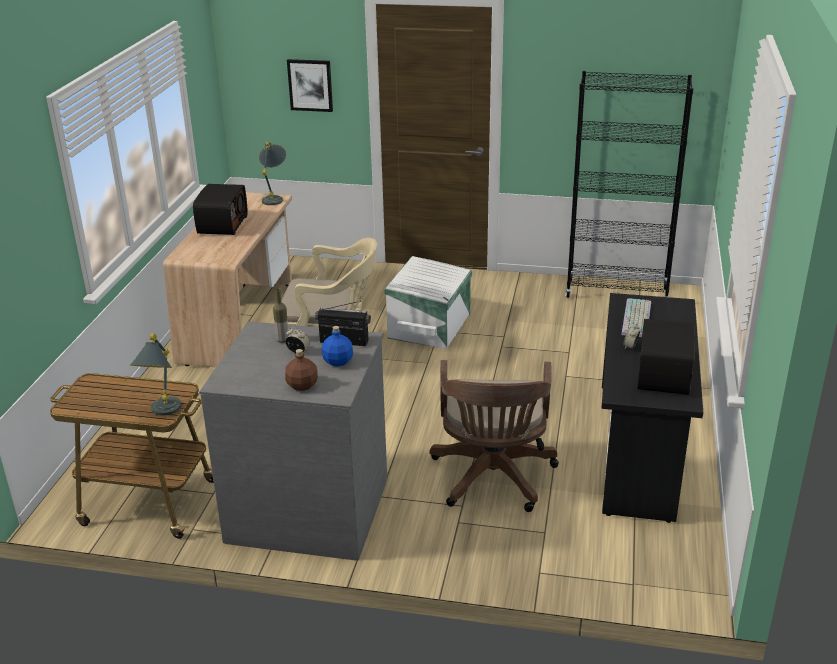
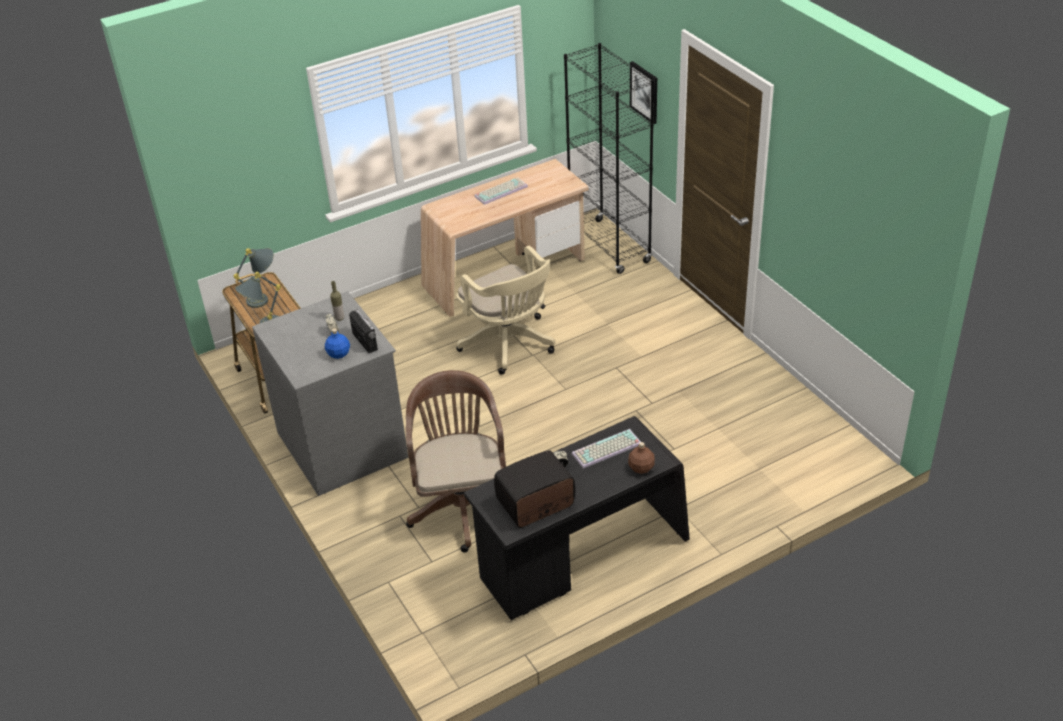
camera: 50 degrees right, 10 degrees up
(221, 224) = (501, 191): radio -> keyboard
(274, 198) = (572, 183): grey table lamp -> grey table lamp (265, 298)
(302, 385) = (297, 358): brown bottle -> brown bottle (641, 467)
(431, 325) = (618, 359): white storage box -> none
(493, 479) = (462, 504): brown office chair -> brown office chair turned 120 degrees clockwise
(617, 292) = (808, 423): black bookcase -> black bookcase (609, 246)

